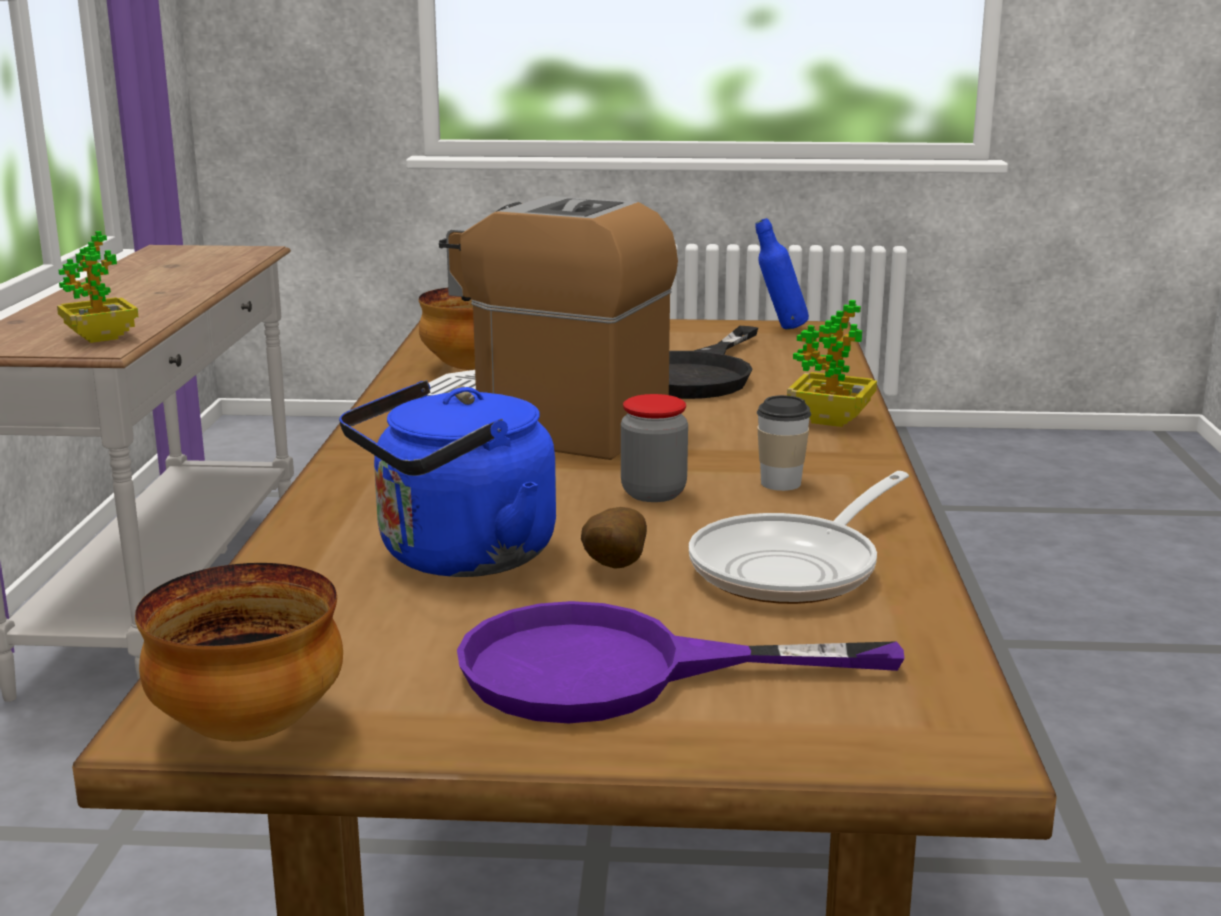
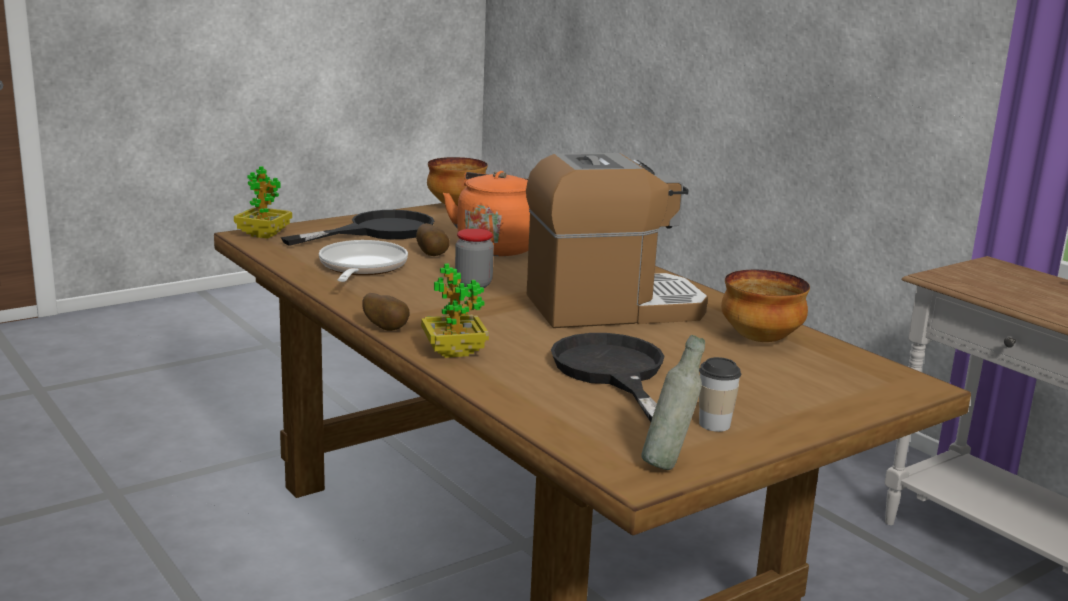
camera: 140 degrees right, 0 degrees up
(100, 338) = (972, 282): potted plant -> potted plant (263, 235)
(457, 558) = (498, 247): blue kettle -> orange kettle
(616, 672) = (378, 231): purple frying pan -> black frying pan
(779, 329) = (668, 463): blue bottle -> grey bottle
(780, 483) = (421, 302): cup -> cup (714, 424)
(877, 459) = (387, 328): none -> potato

